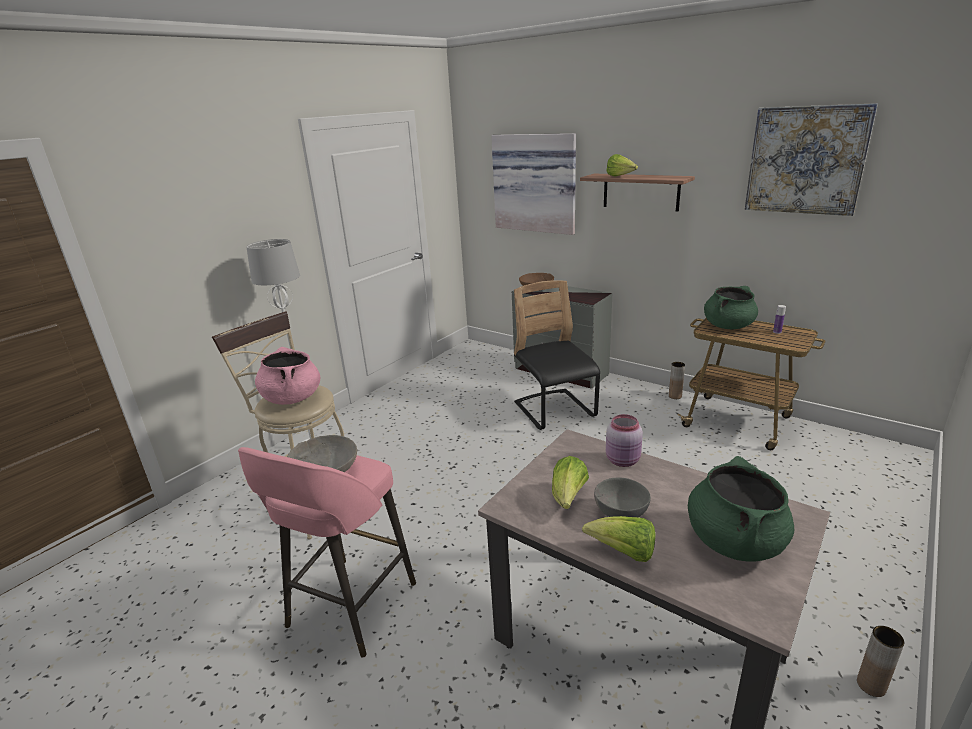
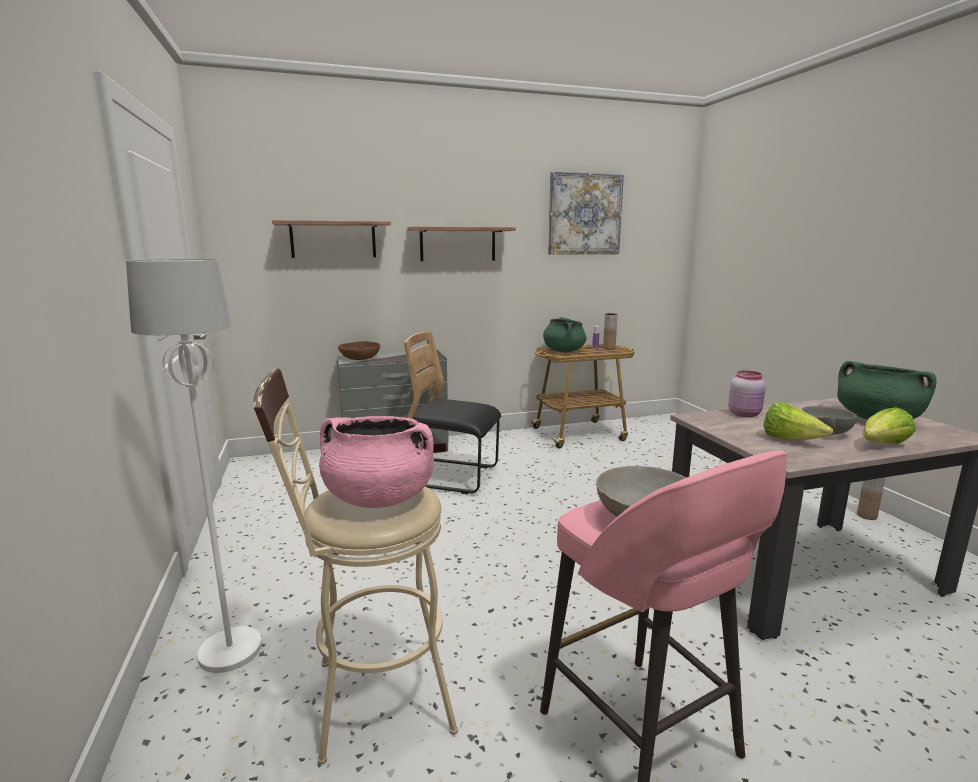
camera: 55 degrees left, 10 degrees down
(535, 183) = (333, 239): picture -> shelf
(620, 176) = (450, 226): lettuce -> none
(675, 396) = (515, 434): brown vase -> brown vase (609, 348)

